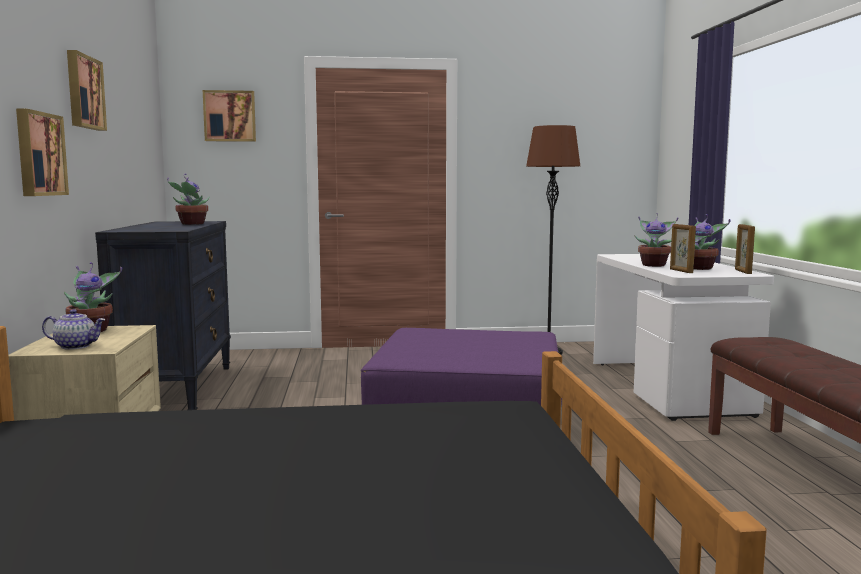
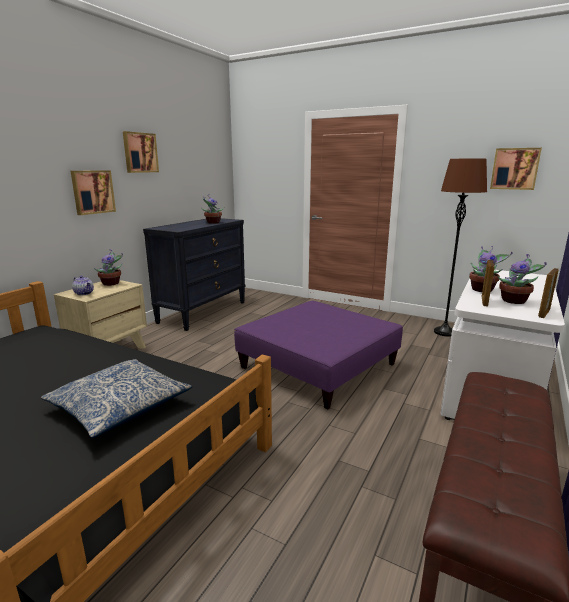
camera: 35 degrees right, 10 degrees up
(230, 116) = (264, 153): picture -> picture (514, 169)
(438, 449) = (119, 406): none -> pillow

